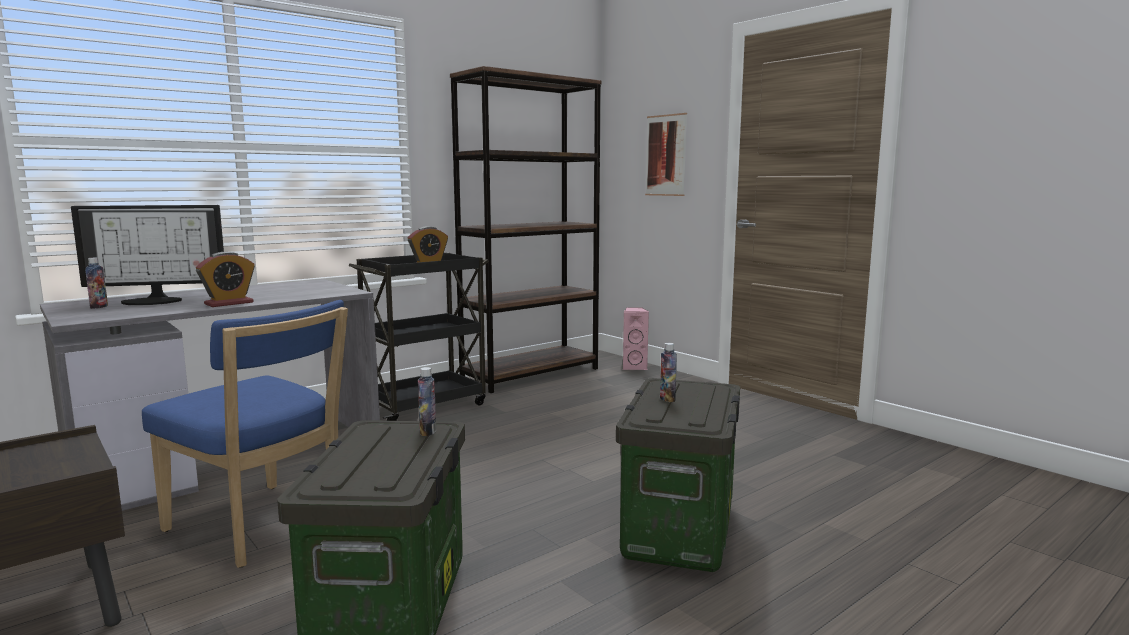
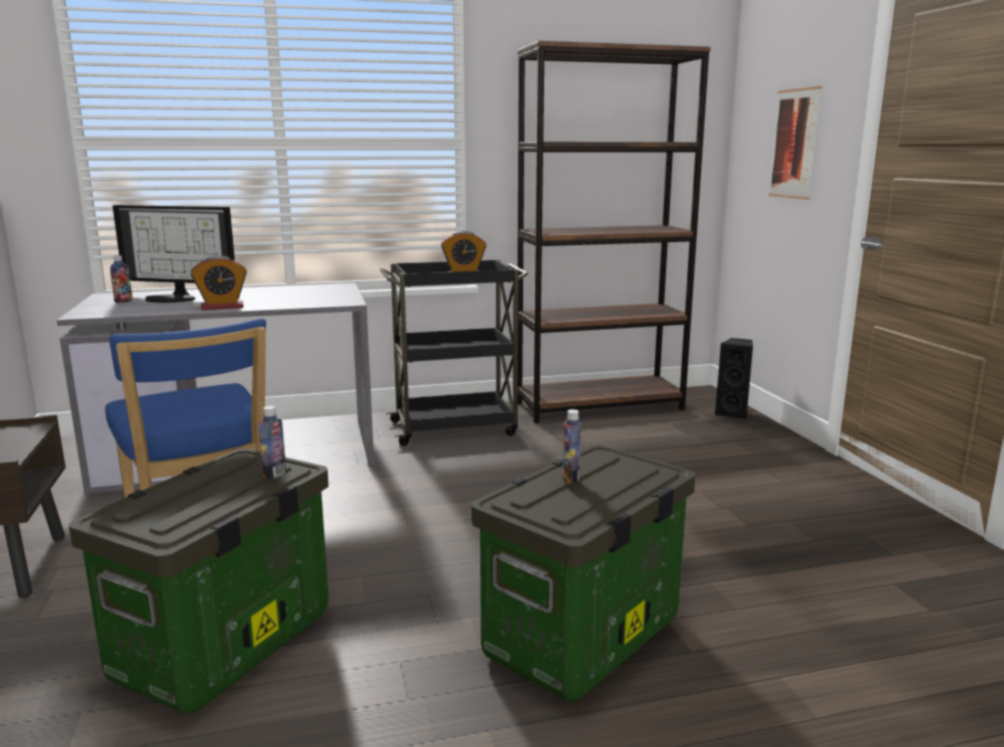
camera: 25 degrees right, 5 degrees up
(634, 367) = (733, 413): pink speaker -> black speaker

